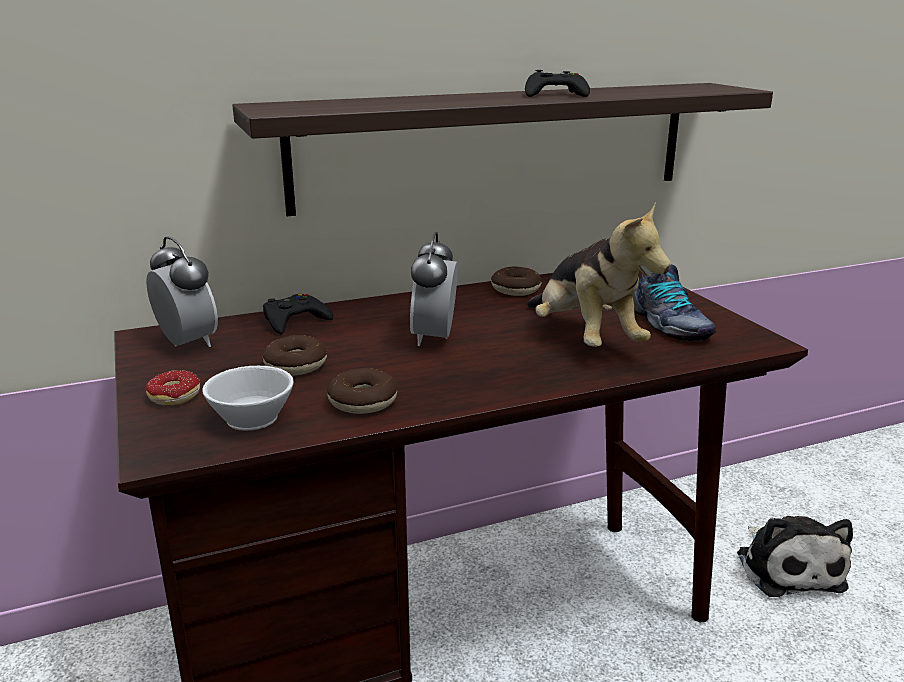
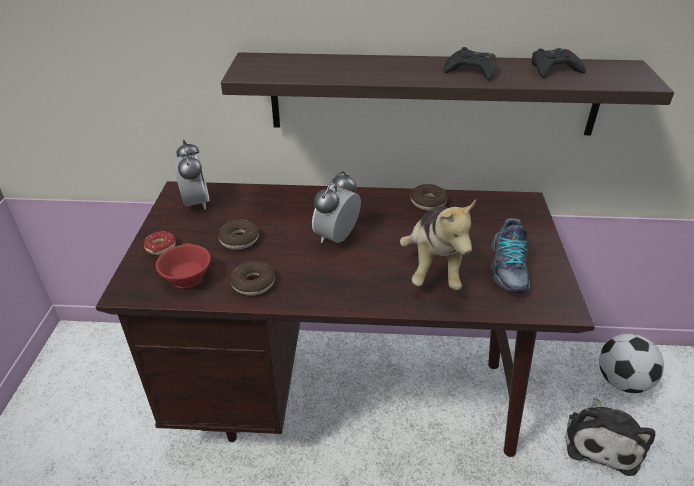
camera: 25 degrees right, 15 degrees up
(247, 417) = (185, 277): white cup -> red cup
(295, 320) = (267, 198): black game controller -> black game controller (554, 69)
(763, 501) = (622, 381): none -> football

